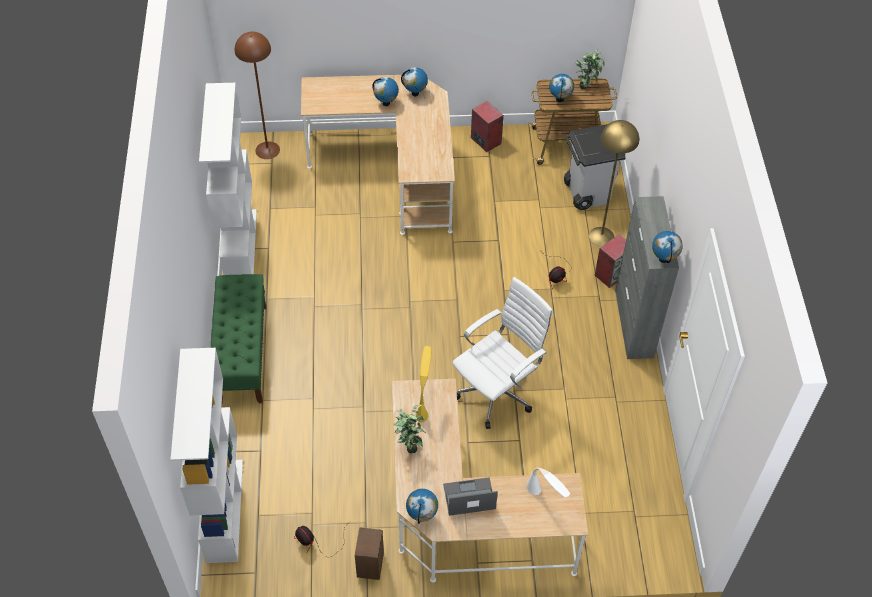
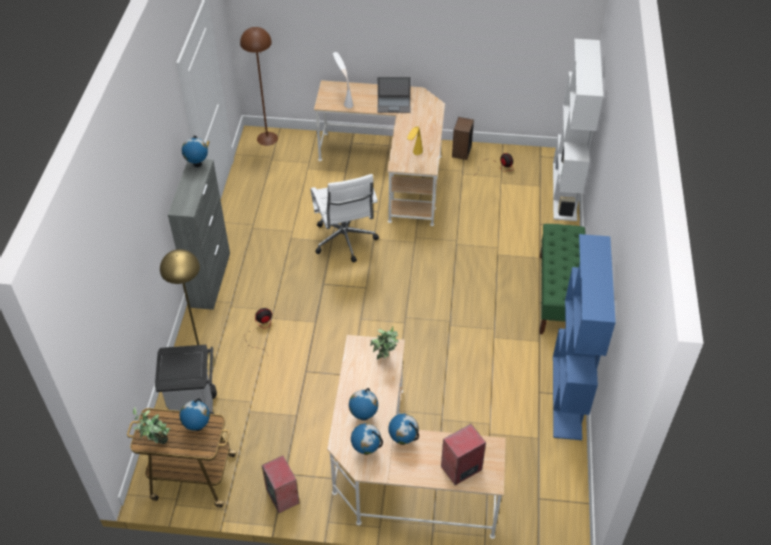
camera: 170 degrees left, 5 degrees down
(241, 246) = (567, 397): white bookcase -> blue bookcase
(267, 150) = (544, 518): brown floor lamp -> brown floor lamp (267, 138)
(409, 444) = (430, 135): potted plant -> potted plant (384, 359)
(422, 515) = (428, 99): globe -> globe (363, 416)
(497, 392) = (345, 242): white office chair -> white office chair turned 75 degrees counterclockwise
(611, 274) = (210, 324): speaker -> speaker (461, 469)

